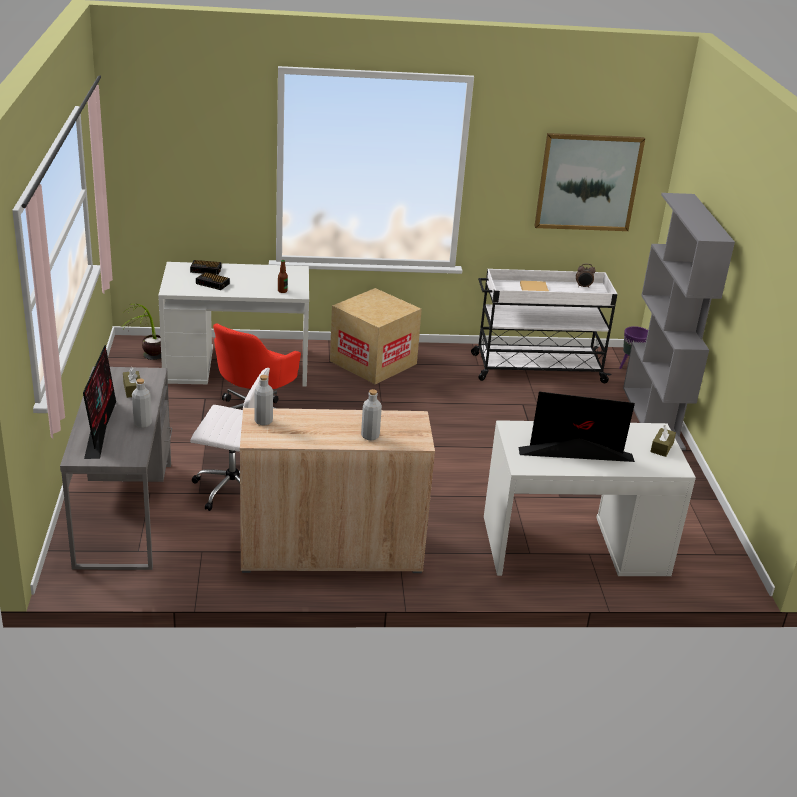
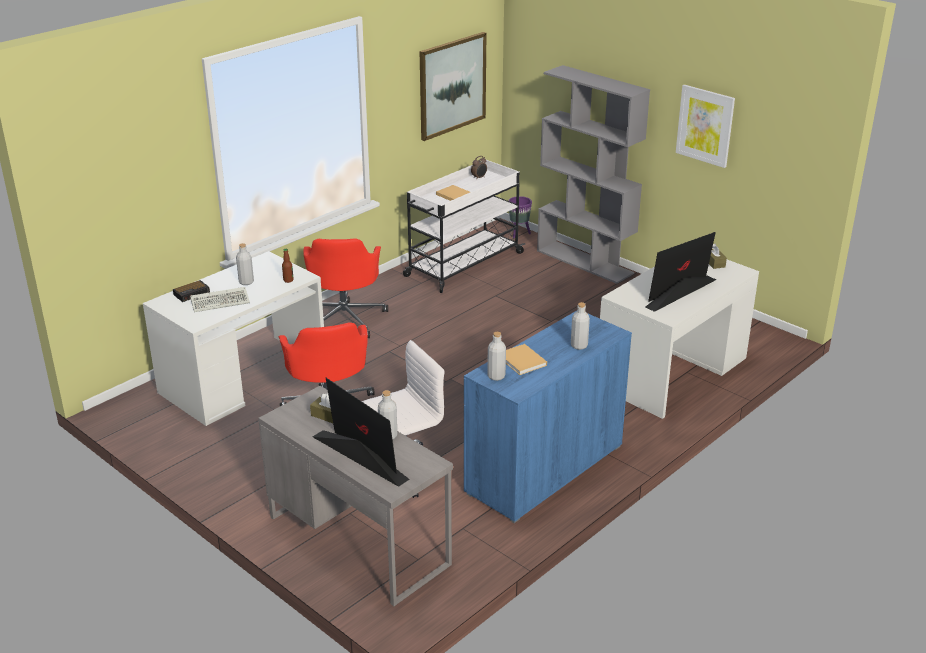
camera: 40 degrees left, 0 degrees up
(147, 360) = (157, 415): potted plant -> none
(213, 284) = (221, 302): alarm clock -> keyboard
(253, 279) = (246, 282): none -> grey bottle
(303, 422) = (523, 361): none -> beige book
(331, 550) = (544, 469): beige cabinet -> blue cabinet
(373, 362) = (345, 319): cardboard box -> red office chair
(761, 300) = (705, 125): none -> picture

